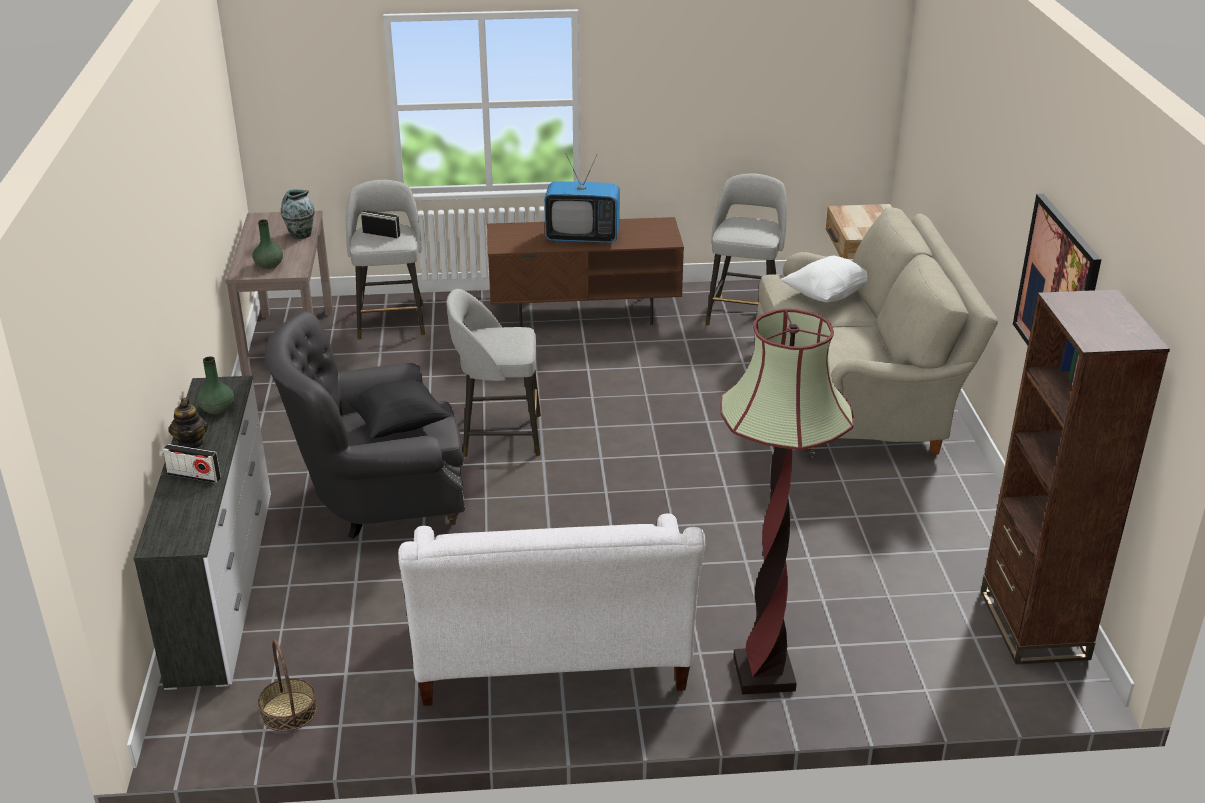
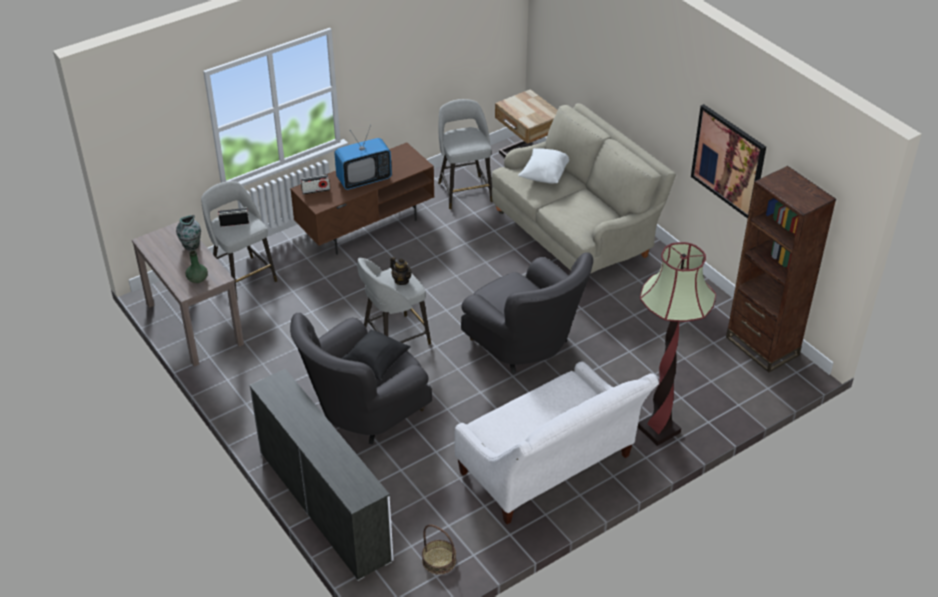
camera: 30 degrees left, 10 degrees up
(191, 443) = (301, 429): teapot -> teapot (401, 280)
(194, 476) = (328, 450): radio -> radio (316, 191)
(217, 409) = (290, 400): green vase -> none
(663, 499) = (525, 345): none -> grey armchair

